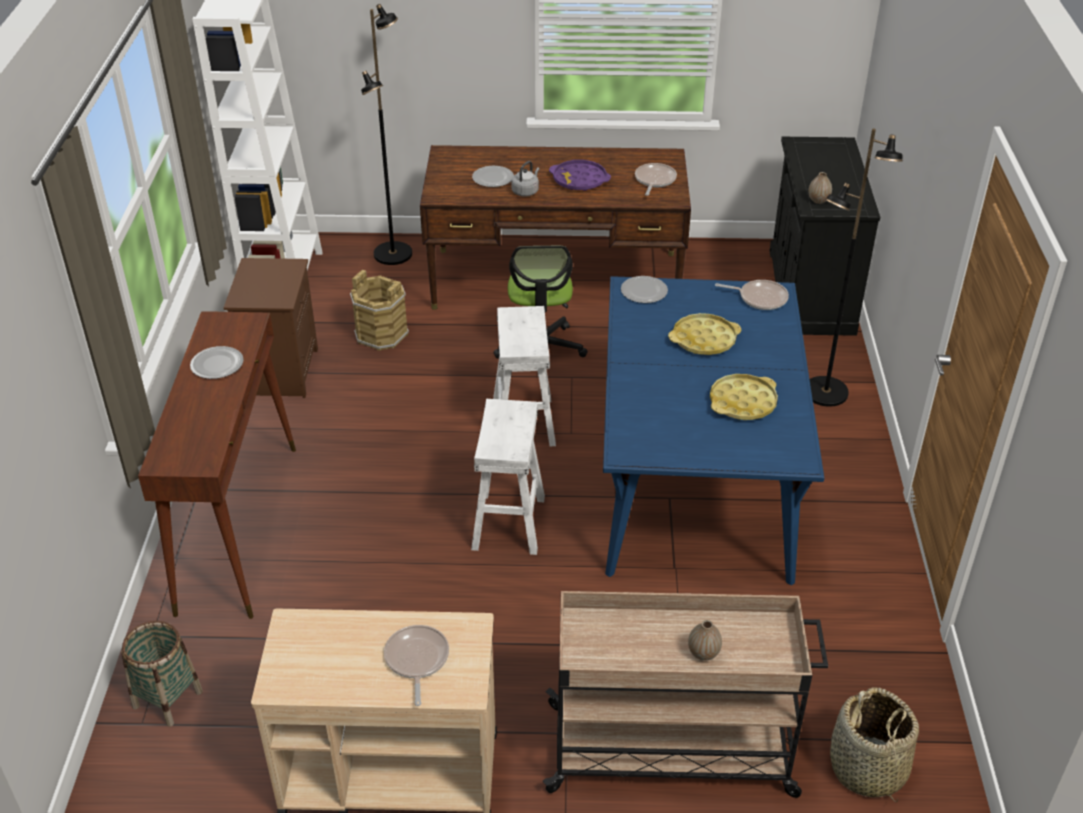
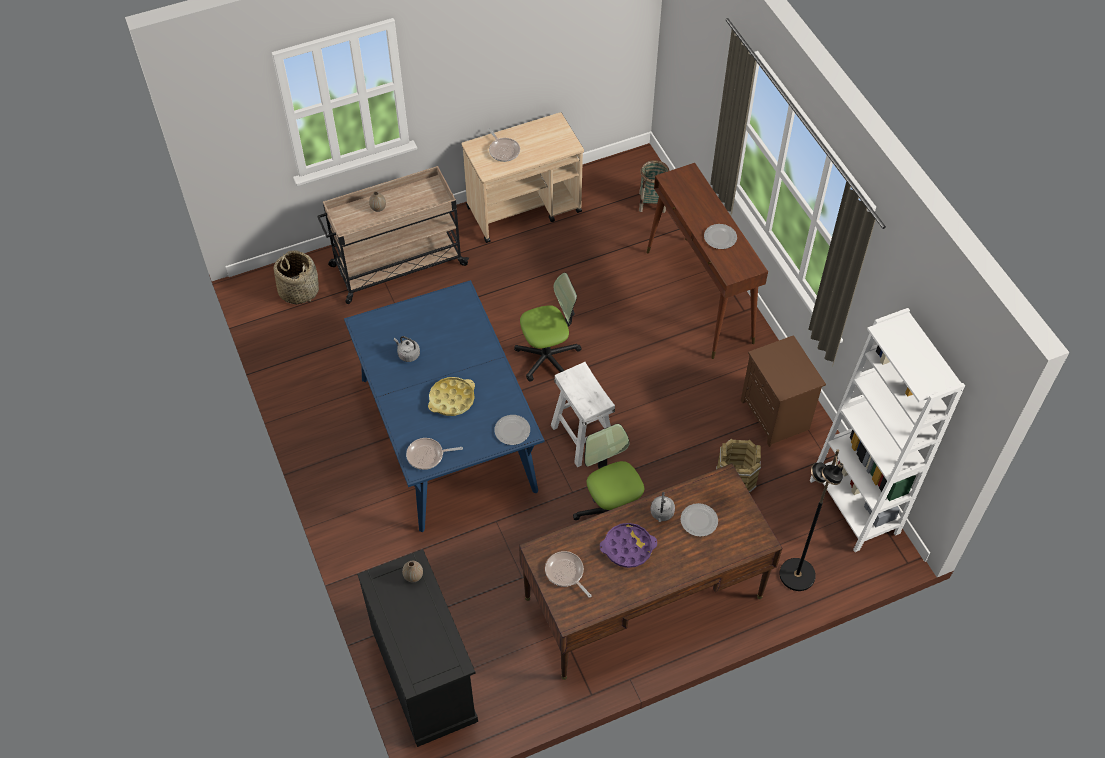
camera: 155 degrees right, 15 degrees up
(508, 522) = (548, 358): white stool -> office chair
(654, 180) = (566, 573): frying pan -> frying pan turned 150 degrees clockwise
(743, 402) = (408, 354): yellow tray -> grey kettle
(825, 393) = (381, 550): black floor lamp -> none

